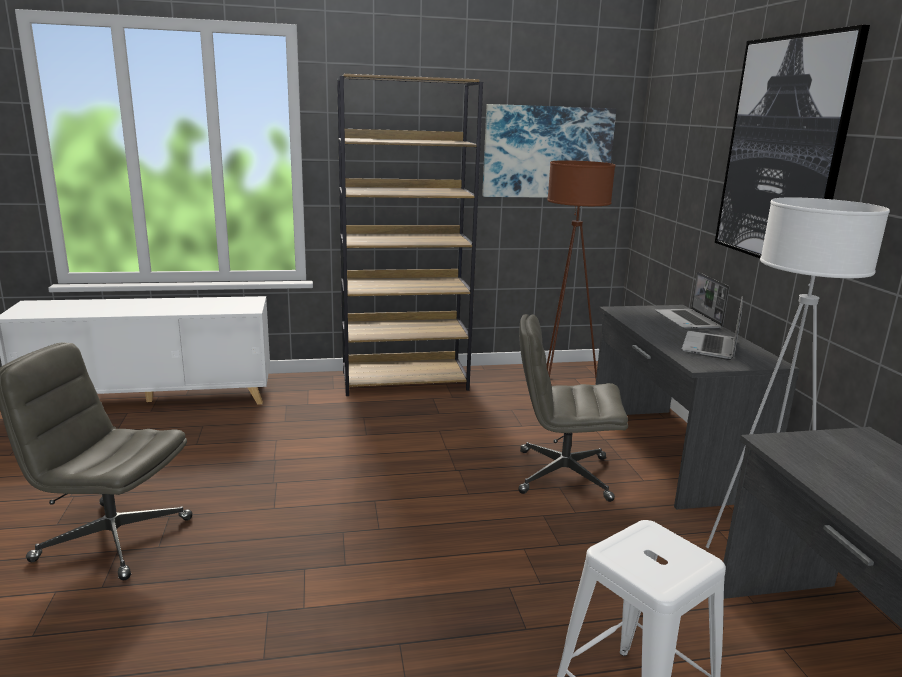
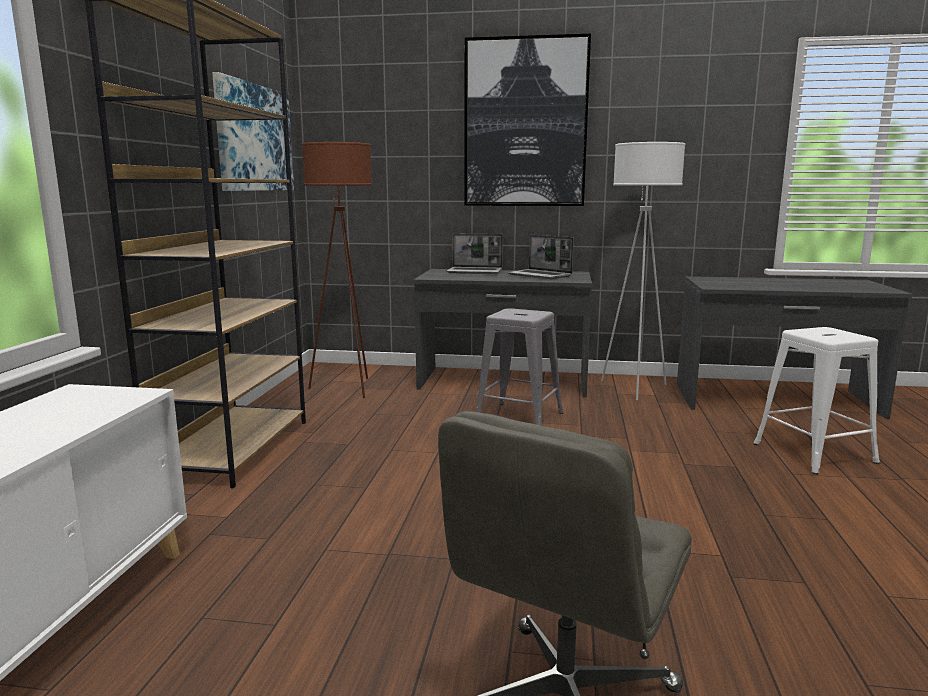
camera: 70 degrees left, 5 degrees down
(562, 475) = (519, 418): grey office chair -> grey stool

